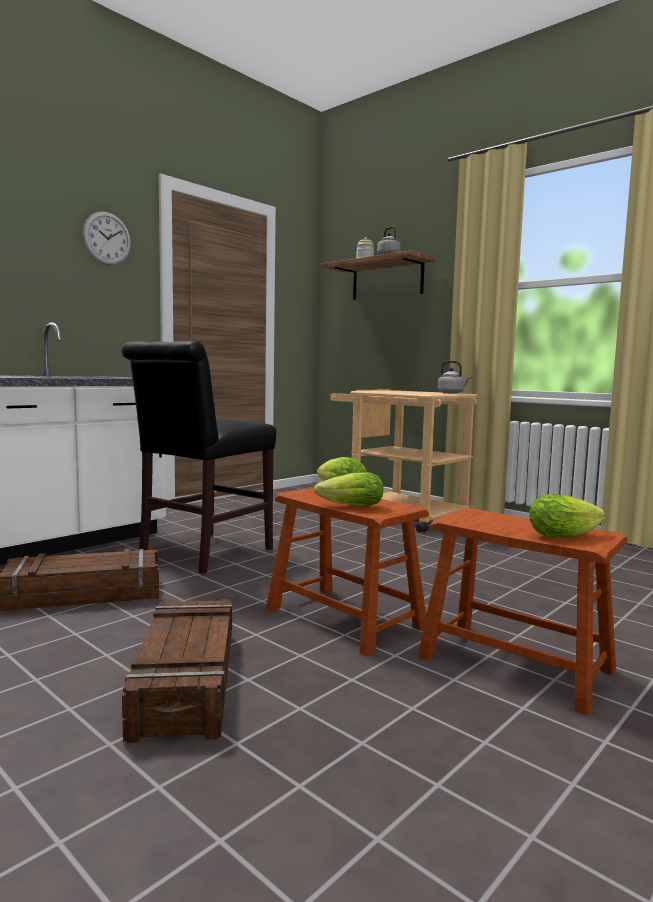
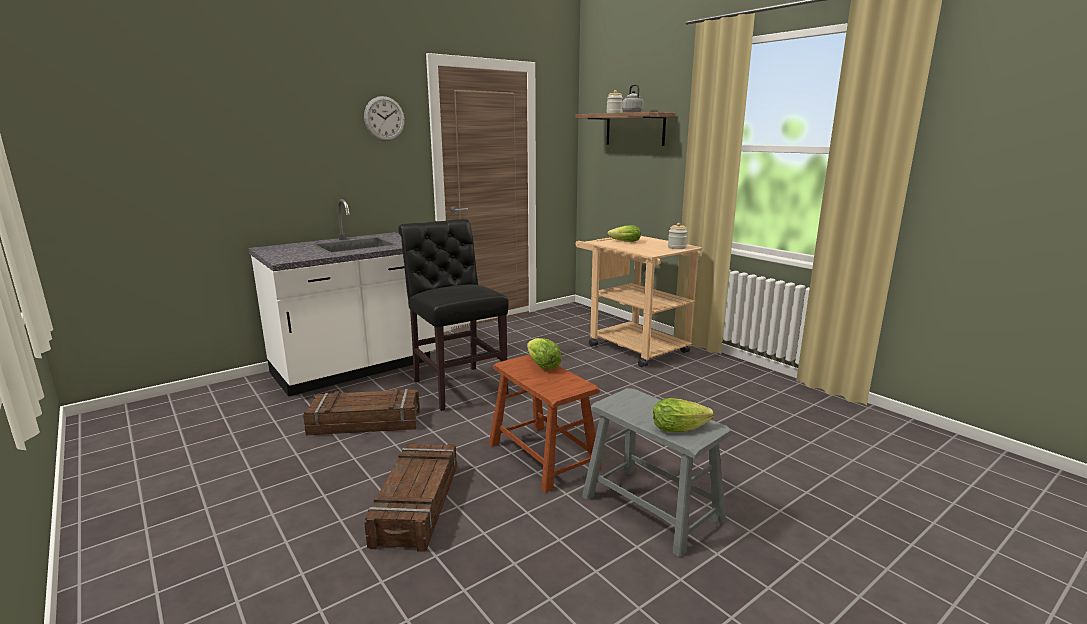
camera: 10 degrees right, 10 degrees up
(201, 554) = (457, 386): black chair -> black chair turned 105 degrees clockwise
(347, 506) = (538, 383): lettuce -> lettuce (623, 241)
(452, 393) = (677, 247): grey kettle -> jar
(515, 663) = (651, 508): brown stool -> grey stool

